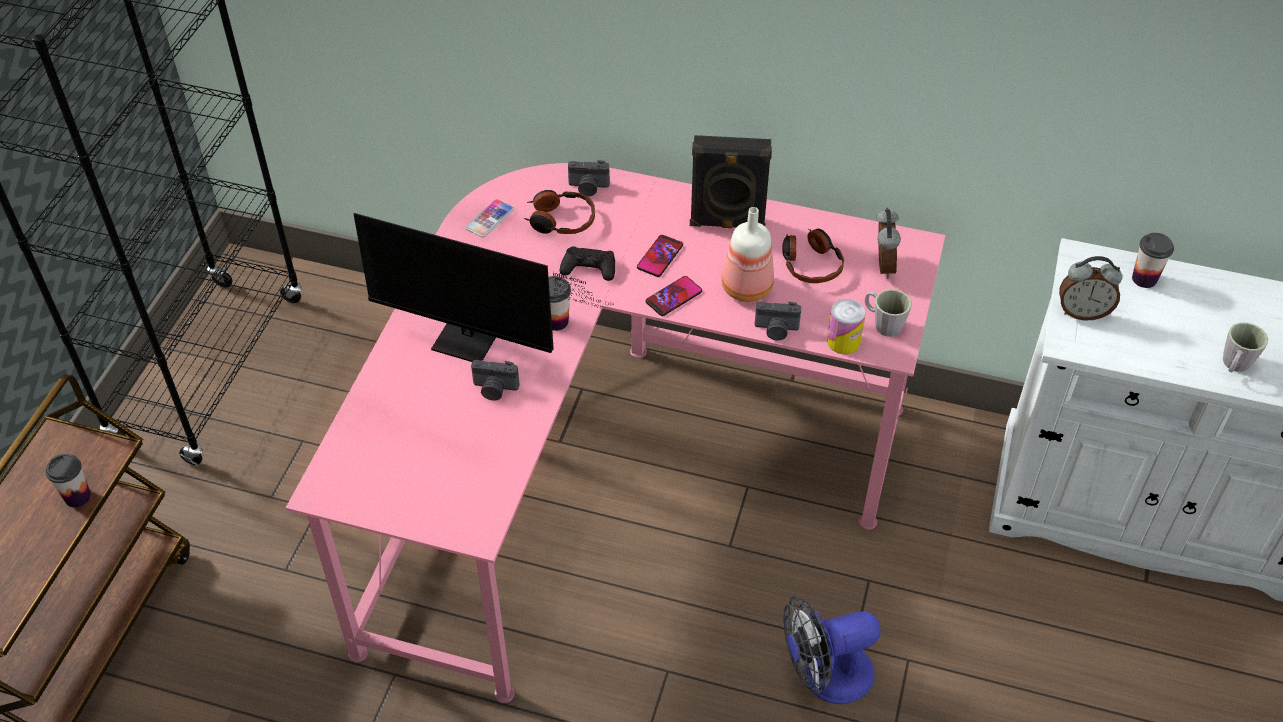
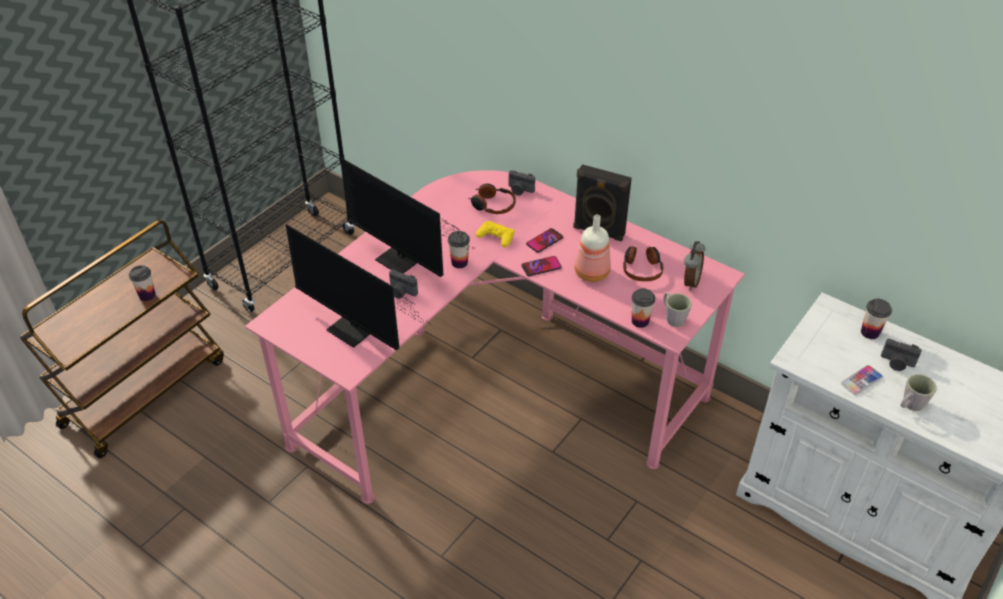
camera: 20 degrees right, 5 degrees down
(460, 469) = (357, 332): none -> monitor
(490, 219) = (449, 194): phone -> phone (861, 381)
(589, 268) = (496, 237): black game controller -> yellow game controller
(776, 330) = (598, 303): camera -> camera (897, 363)
(825, 676) = (579, 553): fan -> none
(843, 341) = (640, 321): can -> cup
(1082, 312) = (812, 342): alarm clock -> none

